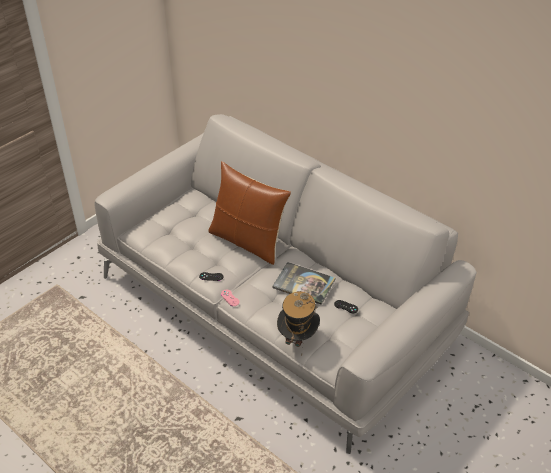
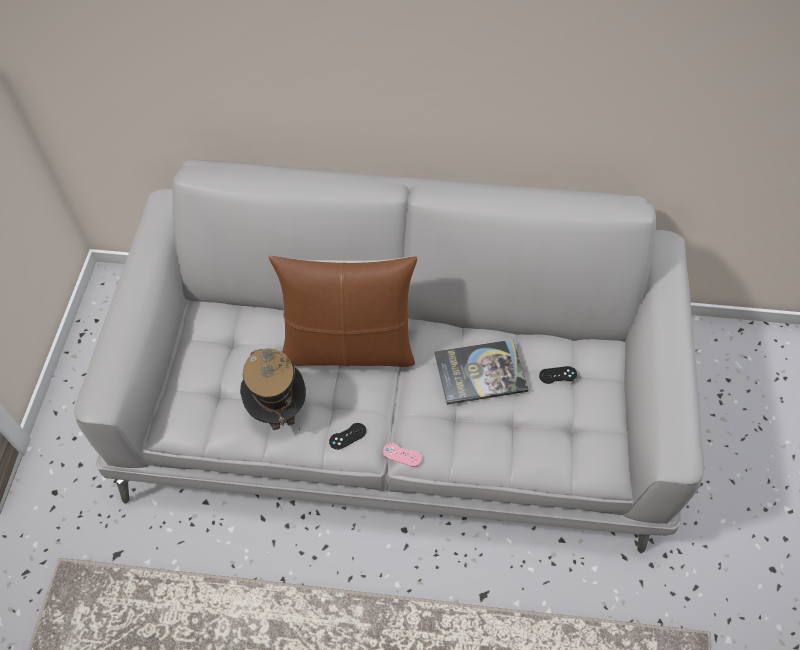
camera: 35 degrees left, 15 degrees up
(297, 338) = (538, 460): hat -> hat (278, 408)

